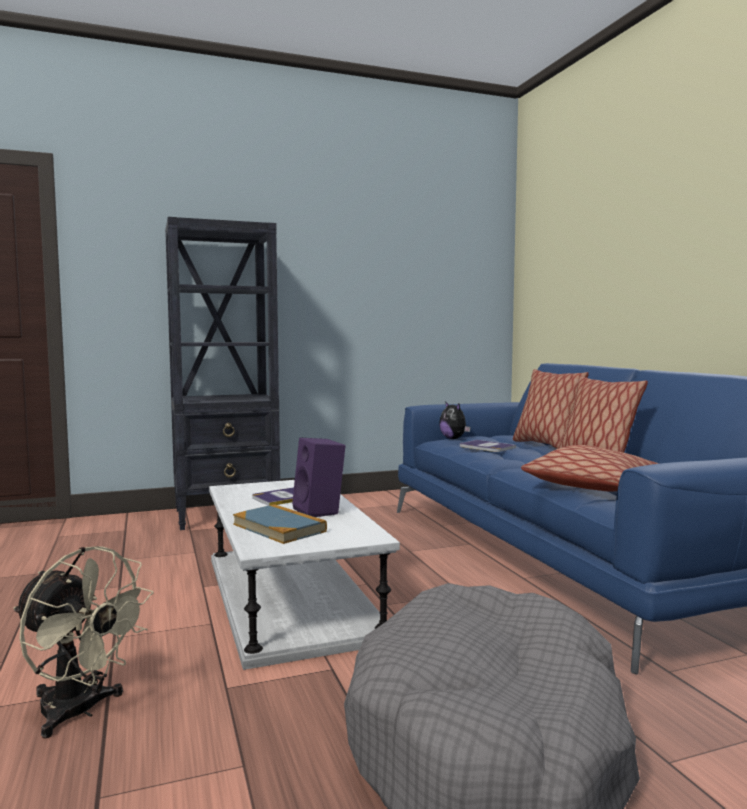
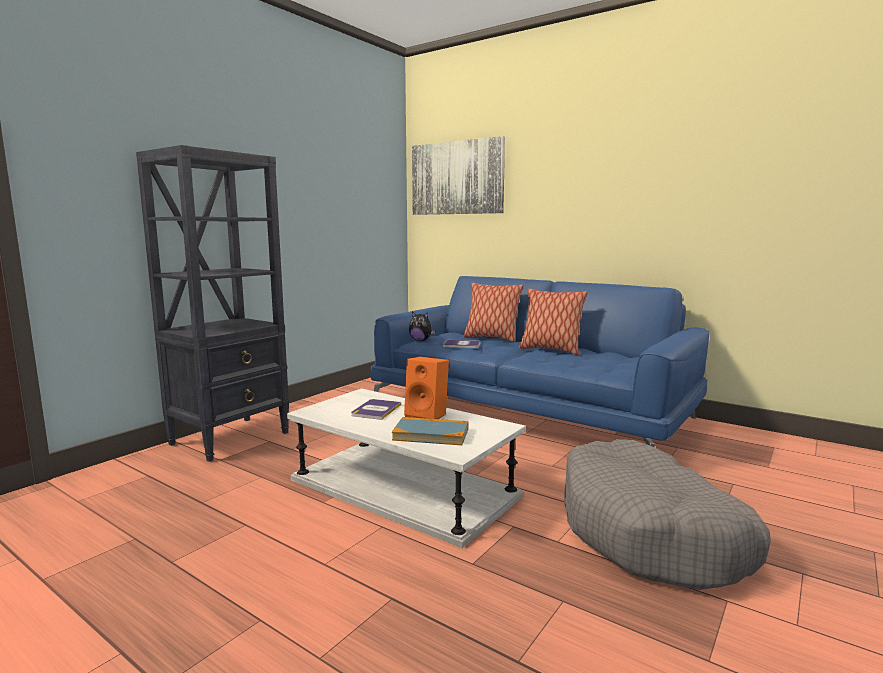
camera: 35 degrees left, 5 degrees up
(80, 712) = (403, 622): beige fan -> none
(320, 511) = (428, 415): purple speaker -> orange speaker
(559, 237) = (457, 178): none -> picture
(595, 486) = (584, 365): pillow -> none

